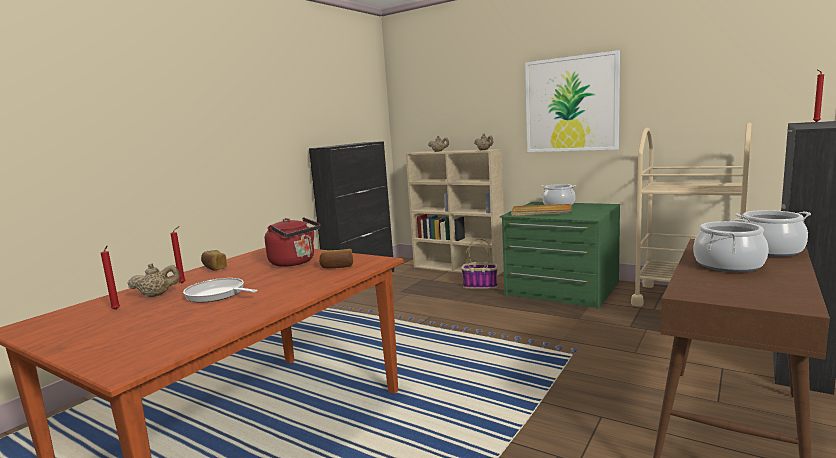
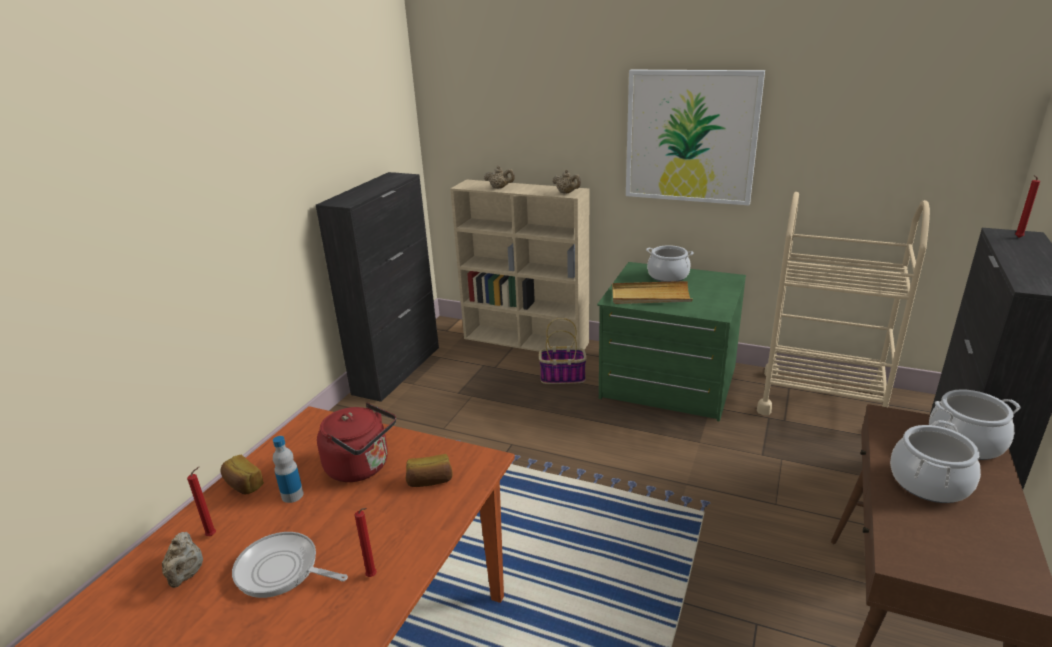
camera: 10 degrees left, 15 degrees up
(117, 310) = (140, 624): red candle -> red candle (373, 576)
(157, 295) = (186, 575): beige teapot -> beige teapot turned 105 degrees clockwise
(243, 271) = (292, 495): none -> bottle

